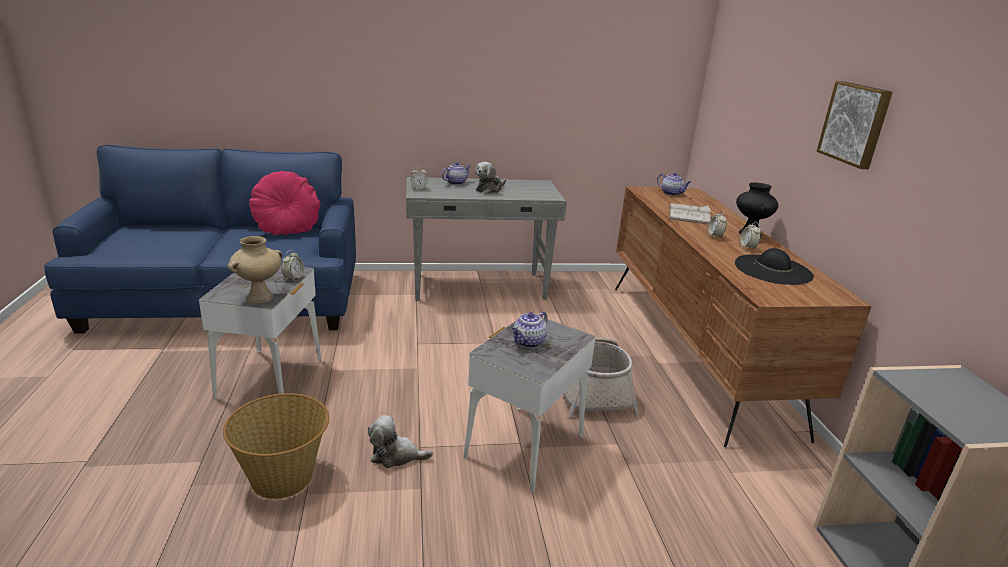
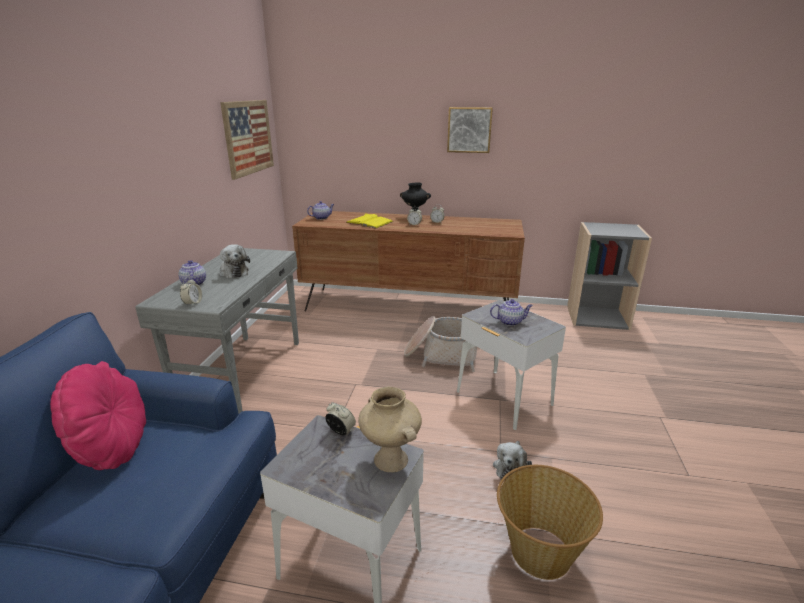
camera: 70 degrees left, 0 degrees up
(528, 342) = (510, 322): teapot -> teapot turned 60 degrees counterclockwise
(633, 80) = (248, 137): none -> picture
(689, 214) = (369, 222): white book -> yellow book
(773, 269) = (473, 224): black hat -> none

